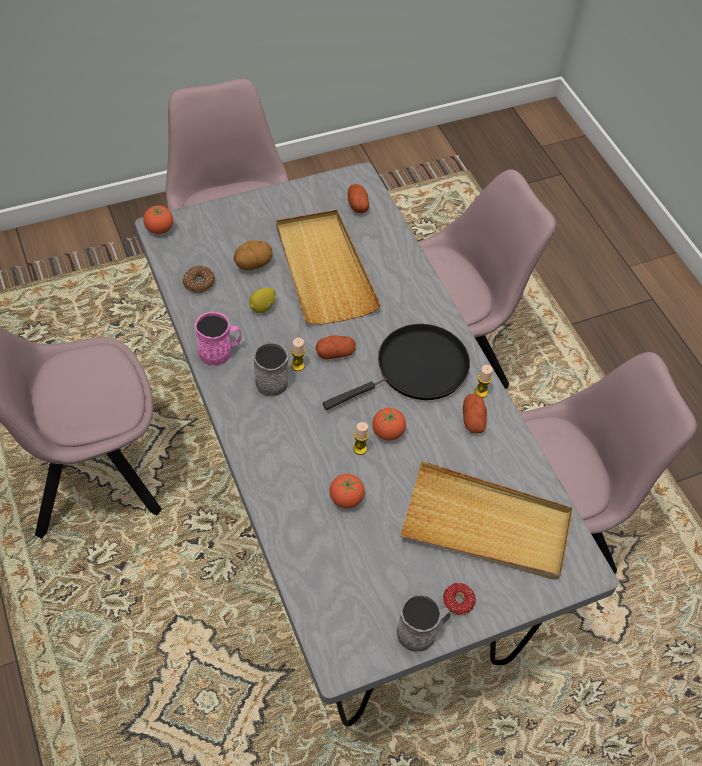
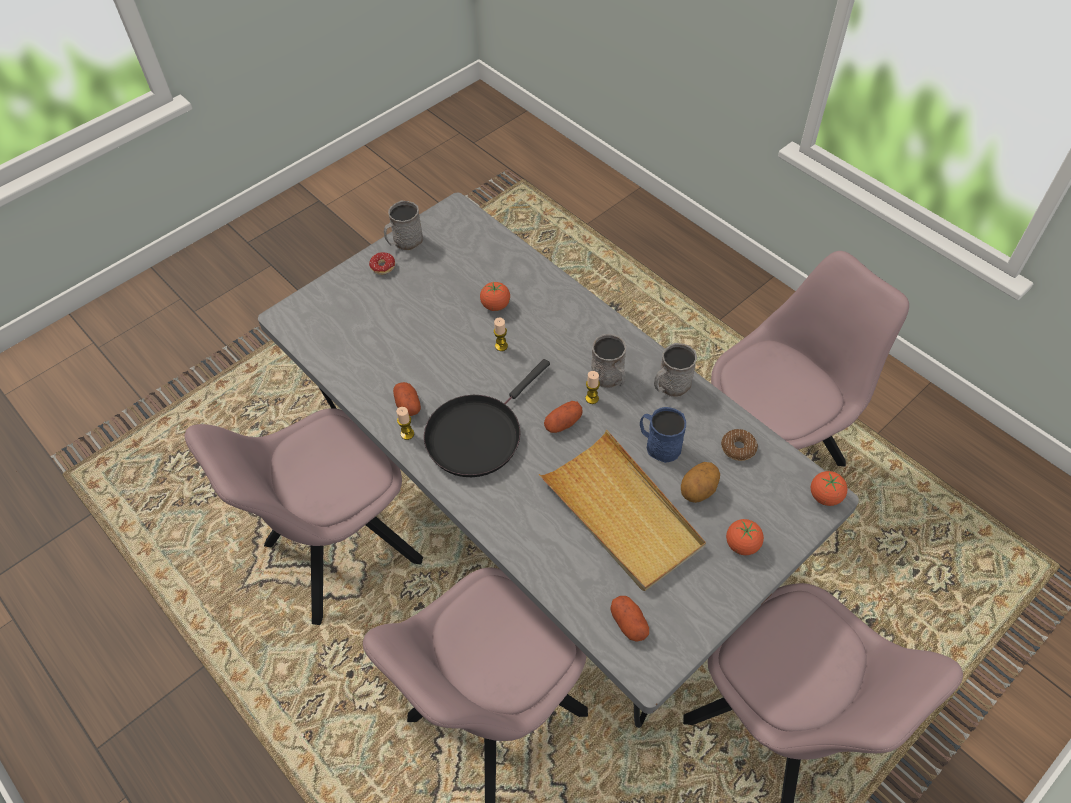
camera: 165 degrees right, 0 degrees up
(220, 351) = (670, 386): pink mug -> grey mug
(263, 307) = (659, 445): lemon -> blue mug
(388, 432) = (482, 367): tomato -> tomato (742, 544)
(486, 525) = (373, 323): beige tray -> none

